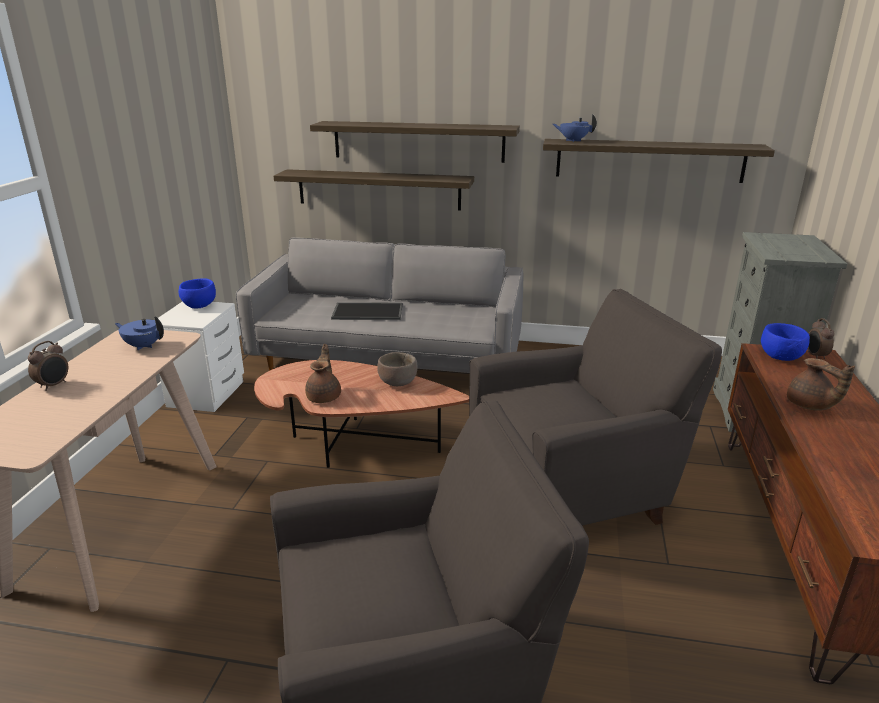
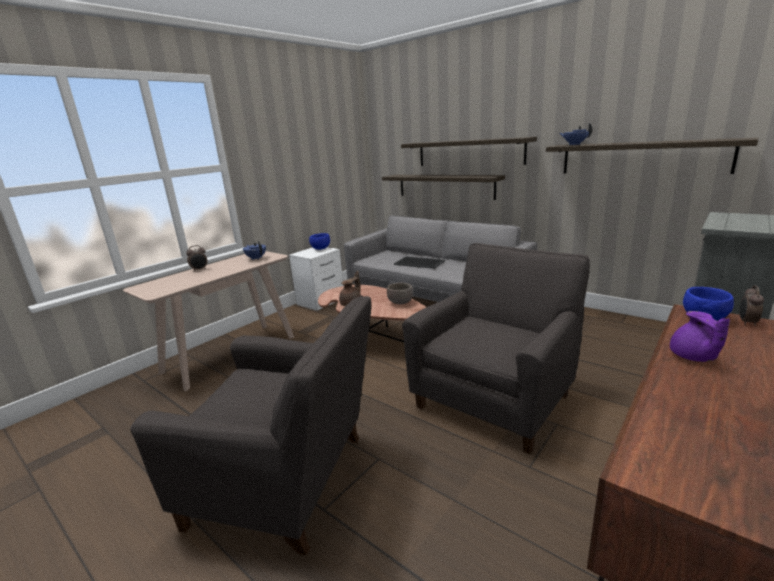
camera: 30 degrees right, 5 degrees down
(573, 489) = (495, 397): grey armchair -> grey armchair turned 60 degrees counterclockwise
(810, 406) = (693, 357): brown teapot -> purple teapot

